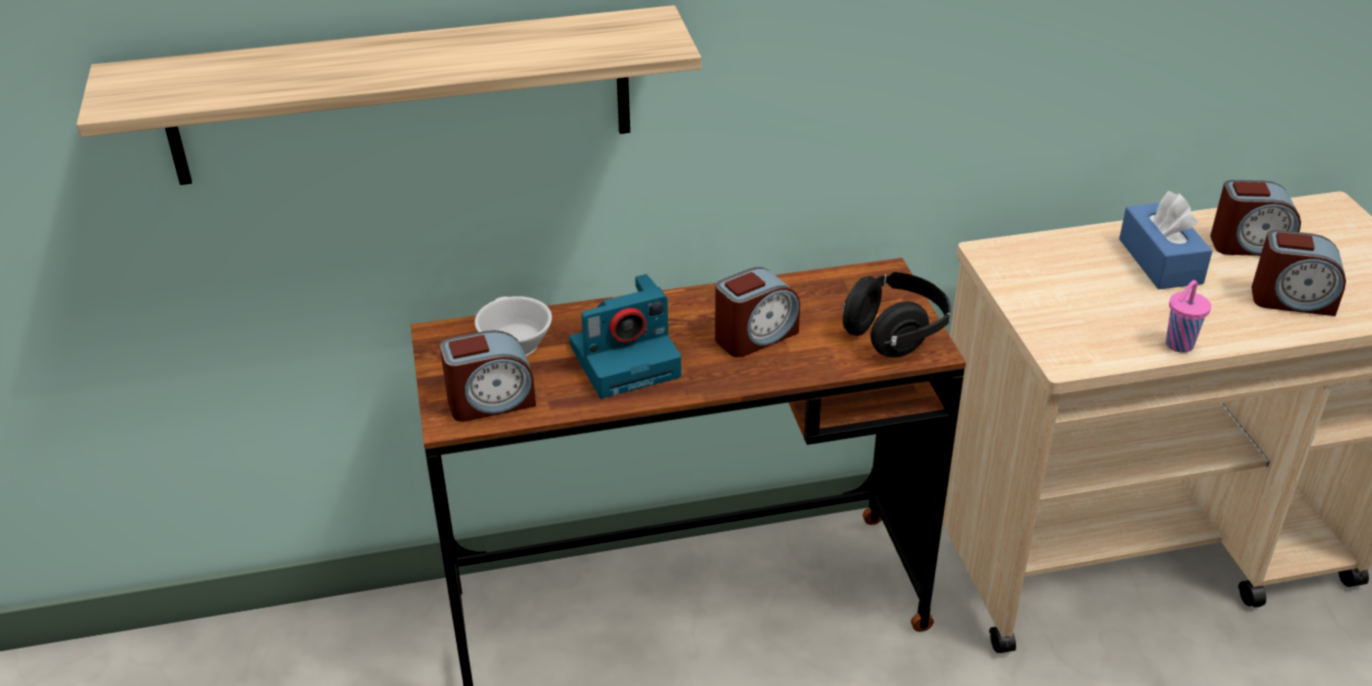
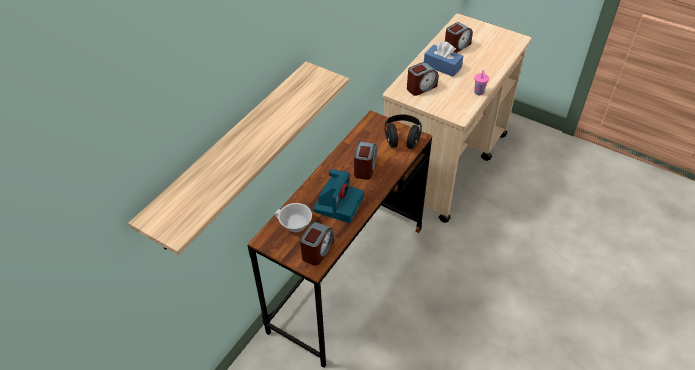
camera: 45 degrees left, 10 degrees up
(1292, 300) = (487, 59): alarm clock -> alarm clock (421, 87)

